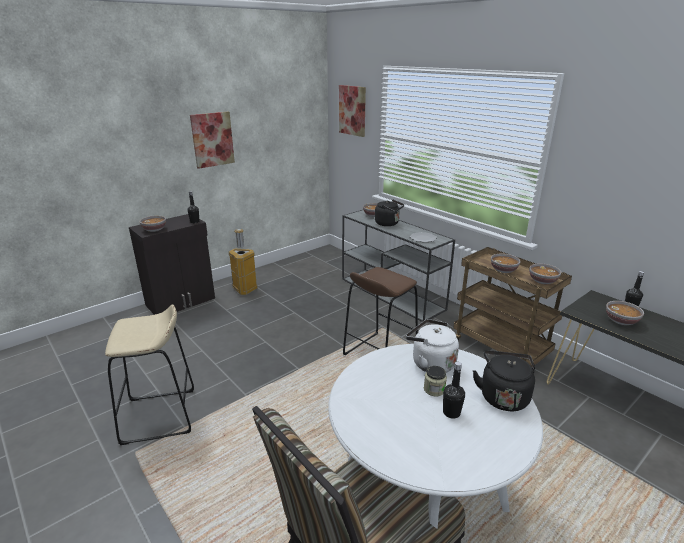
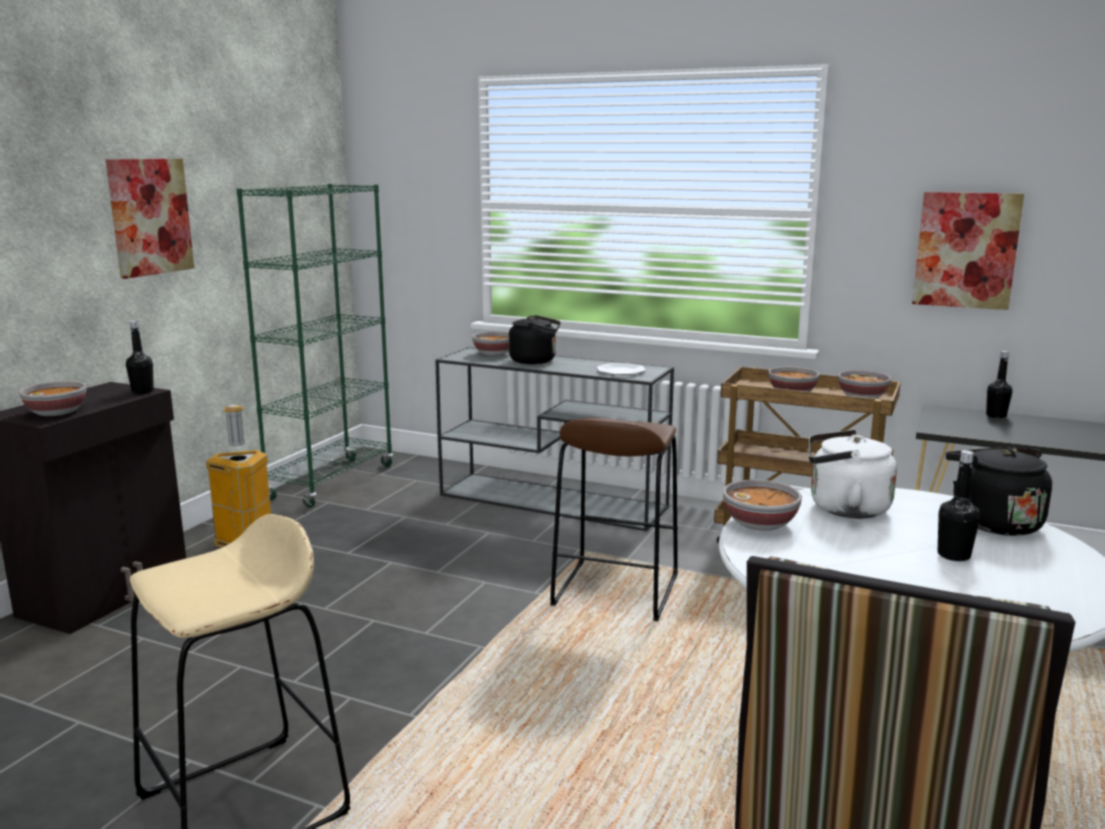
camera: 25 degrees left, 10 degrees down
(301, 262) = (331, 482): none -> green bookcase
(352, 110) = (409, 166): picture -> picture (966, 250)
(434, 389) = (892, 536): jar -> none
(621, 321) = (1003, 429): bowl -> bowl (761, 523)

